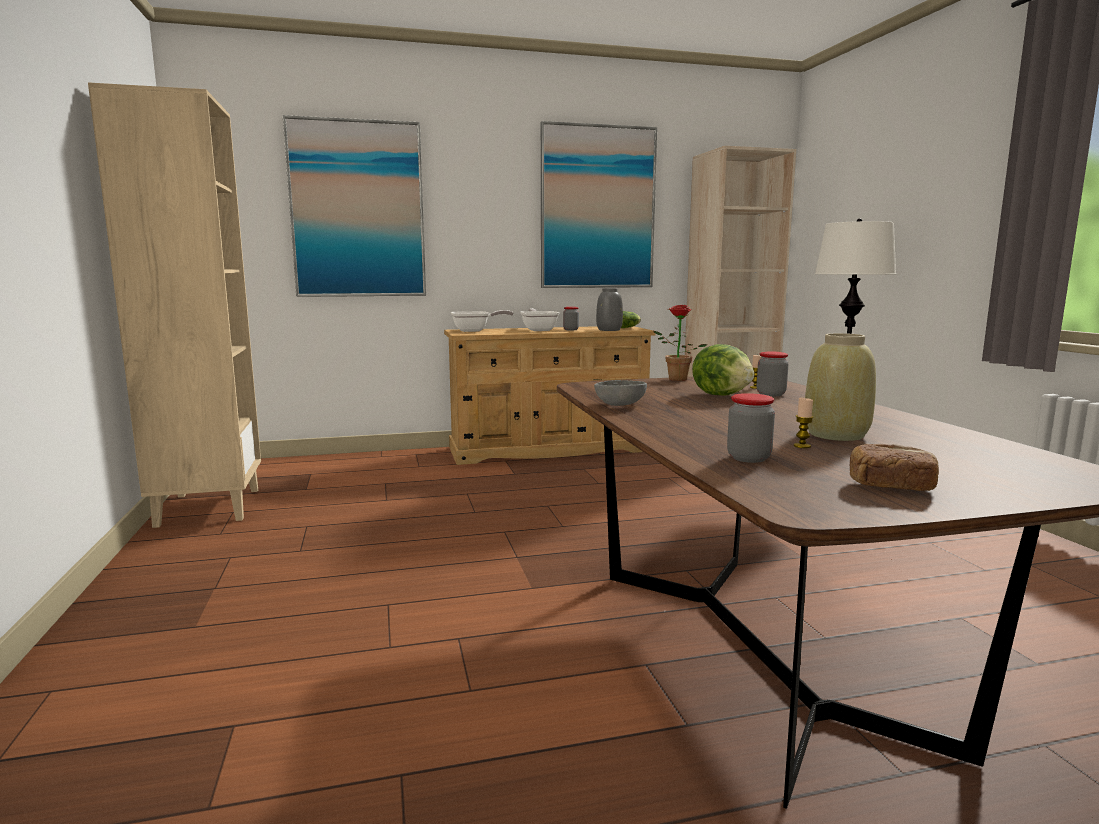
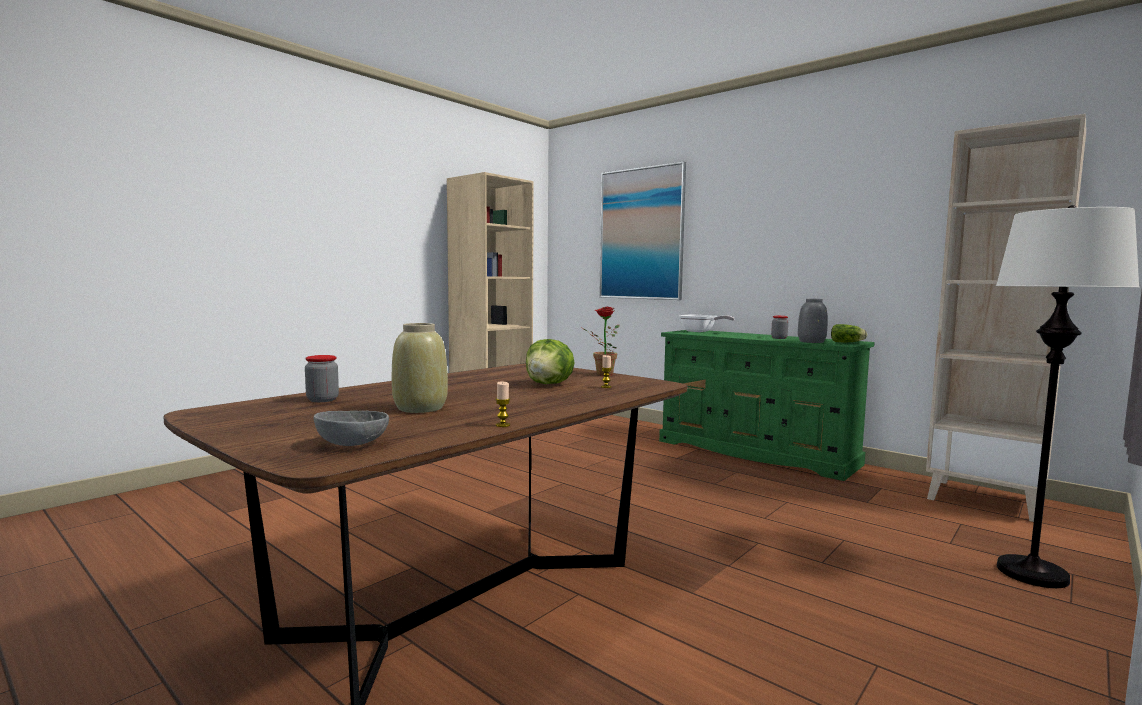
camera: 55 degrees right, 5 degrees down
(539, 330) = (752, 335): frying pan -> none
(550, 449) = (756, 452): beige dresser -> green dresser
(597, 208) = (842, 217): picture -> none
(618, 404) = (468, 374): grey bowl -> grey bowl (352, 443)
(771, 394) = (578, 391): jar -> none
(802, 446) = (371, 405): candle -> candle (503, 425)
(891, 487) = (261, 421): bread -> none

